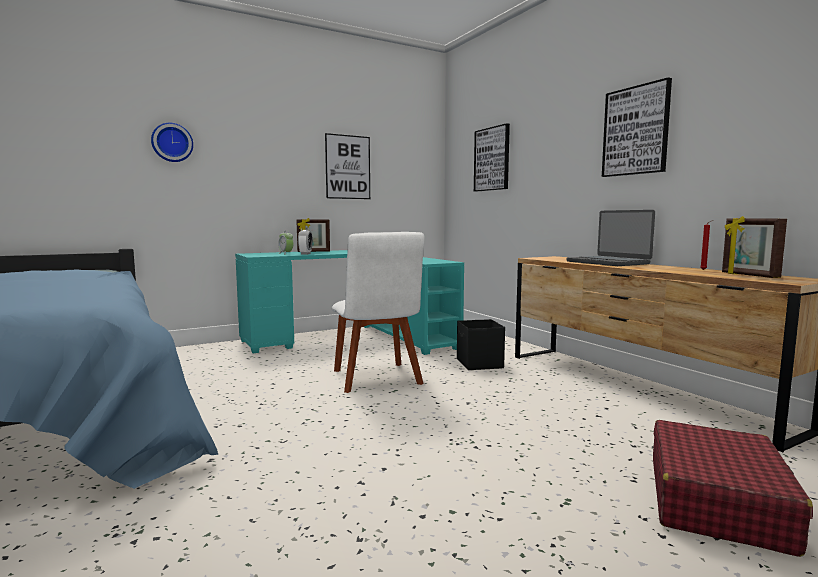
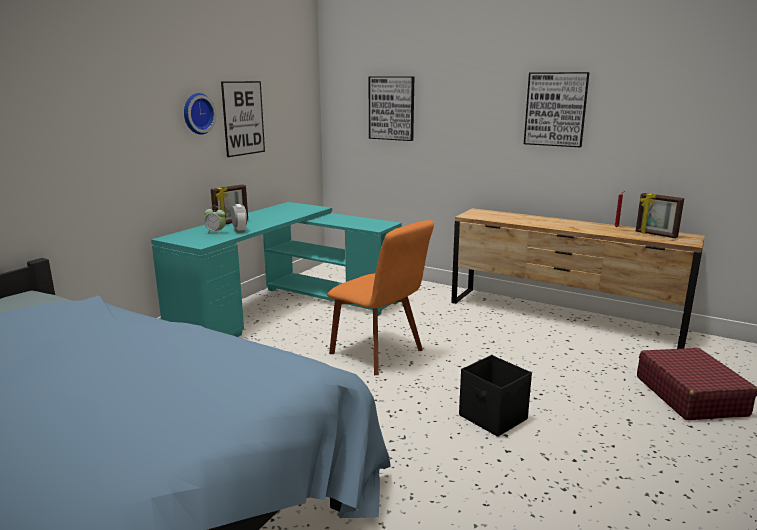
camera: 30 degrees left, 10 degrees up
(172, 142) = (69, 113): wall clock -> wall clock (197, 113)
(377, 379) = (379, 353): white chair -> orange chair
(479, 364) = (435, 316): black storage box -> black storage box (493, 418)
(608, 262) = (538, 220): laptop -> none

